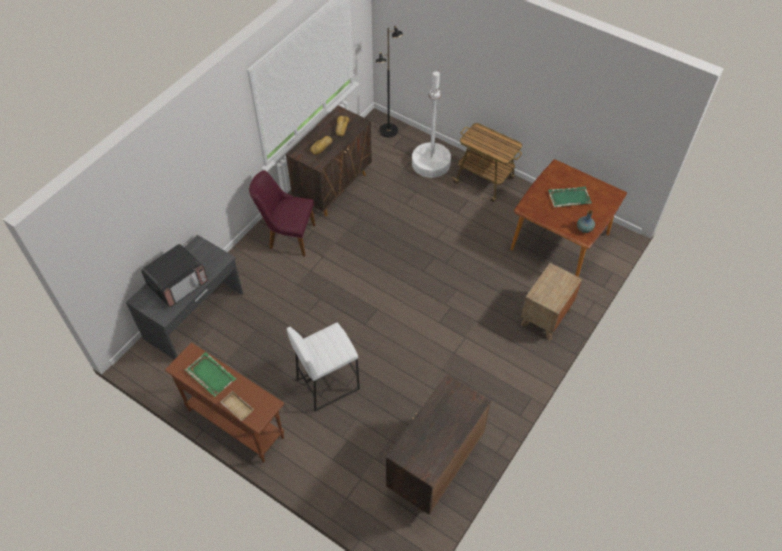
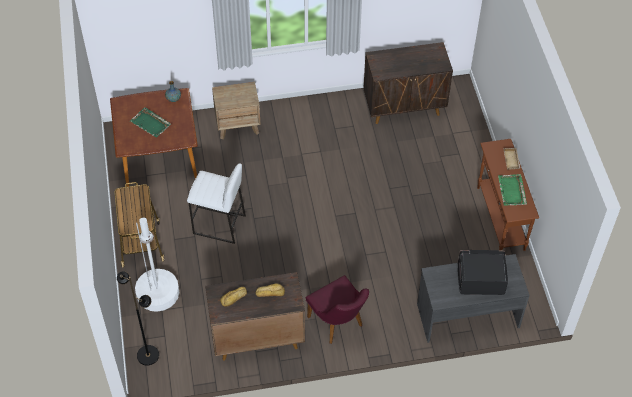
camera: 135 degrees left, 0 degrees up
(327, 383) = (419, 196): white stool -> white stool (219, 225)

